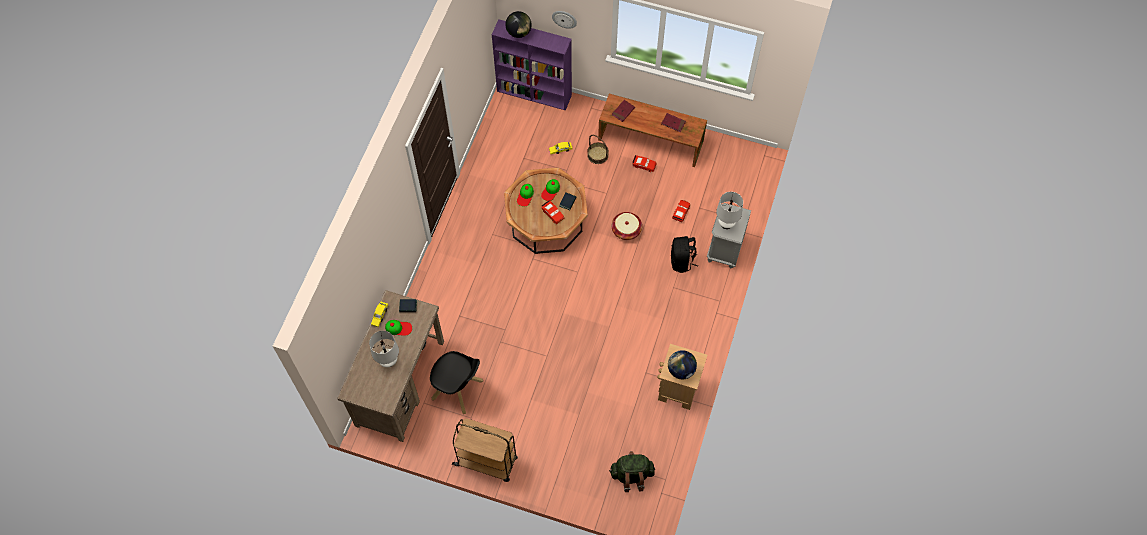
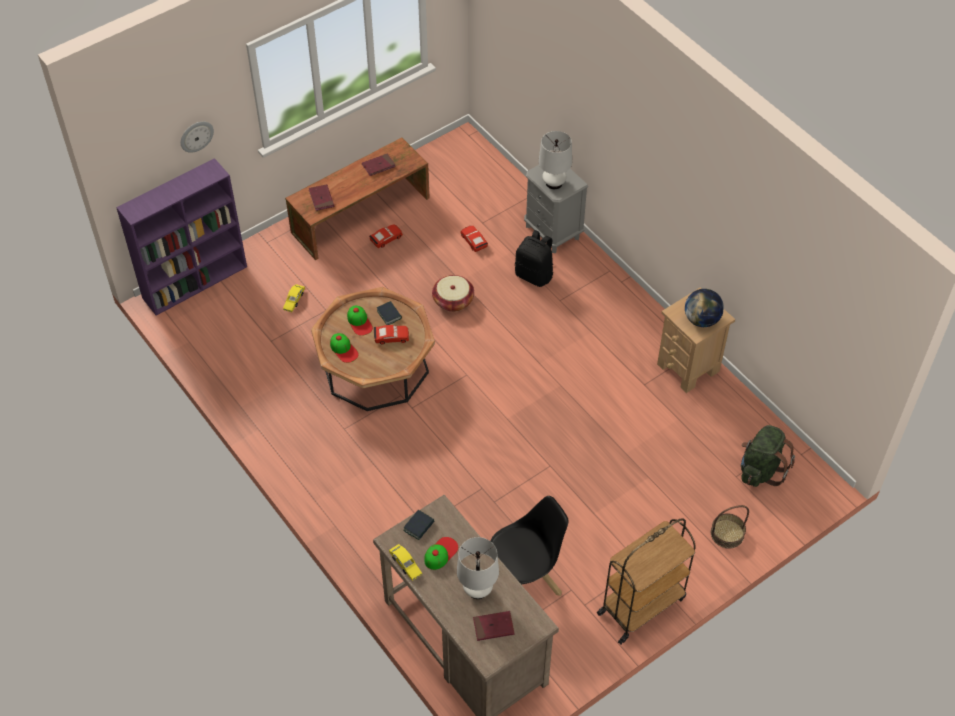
camera: 55 degrees left, 10 degrees down
(370, 383) = (493, 627): none -> red book
(519, 32) = (155, 198): globe -> none
(597, 155) = (334, 271): basket -> basket (727, 534)

